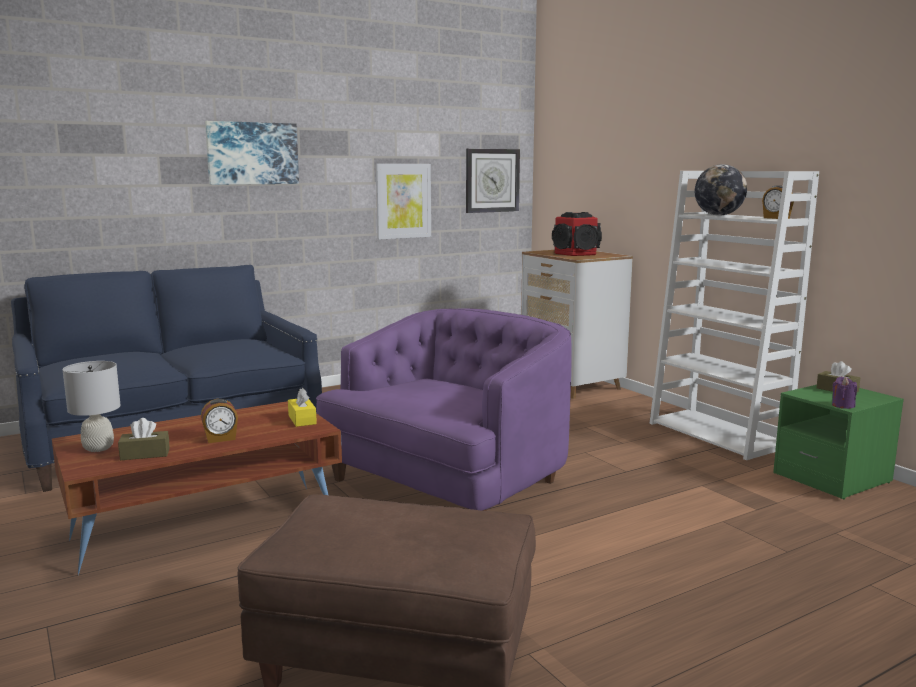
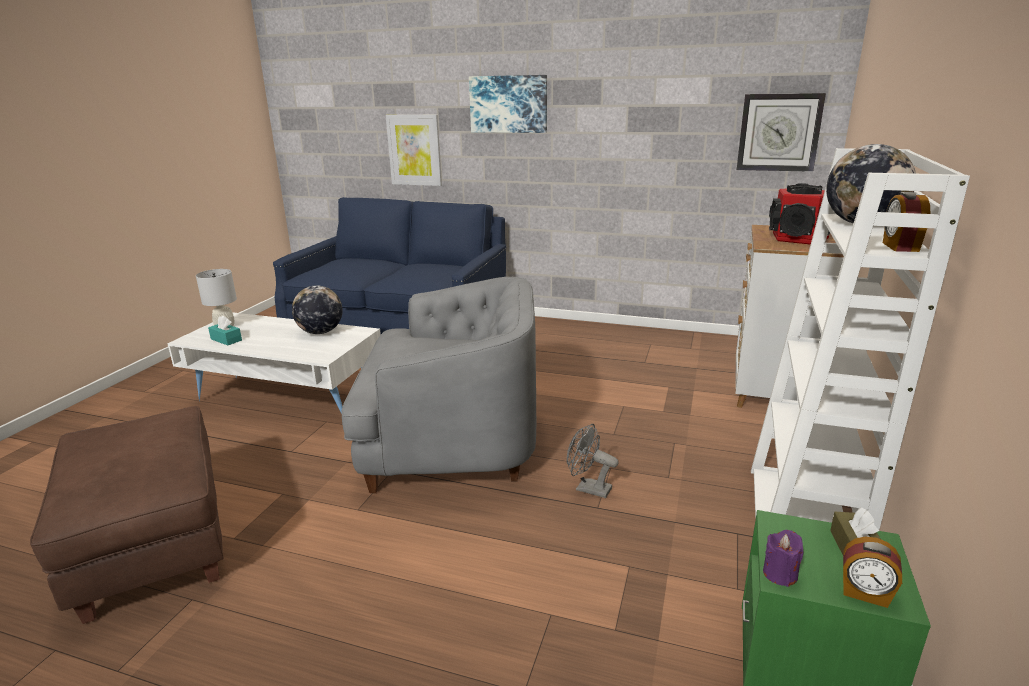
camera: 50 degrees right, 10 degrees up
(145, 454) = (226, 340): brown tissue box -> turquoise tissue box
(205, 526) = (288, 399): brown coffee table -> white coffee table
(221, 439) = (272, 343): alarm clock -> alarm clock (865, 593)
(244, 418) = (320, 332): none -> globe
(302, 419) = (337, 346): yellow tissue box -> none
(403, 201) = (657, 153): picture -> picture (414, 150)
(448, 483) = (451, 439): purple armchair -> grey armchair
(599, 466) = (588, 488): none -> grey fan

